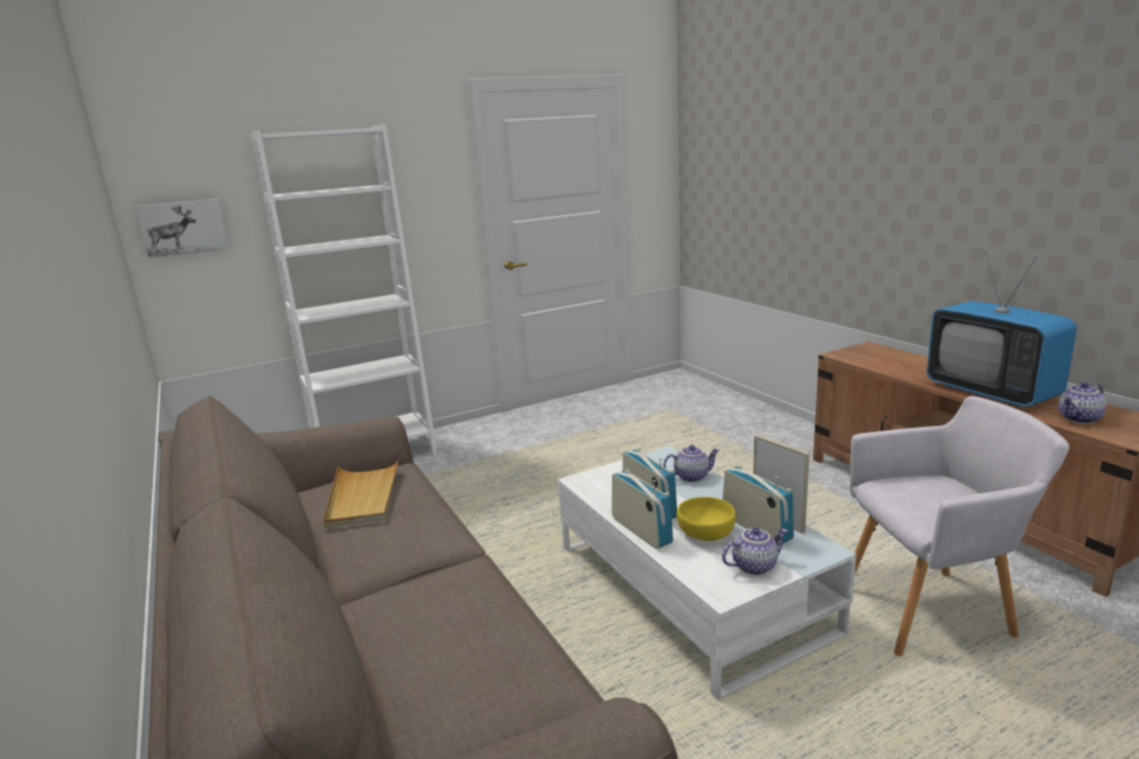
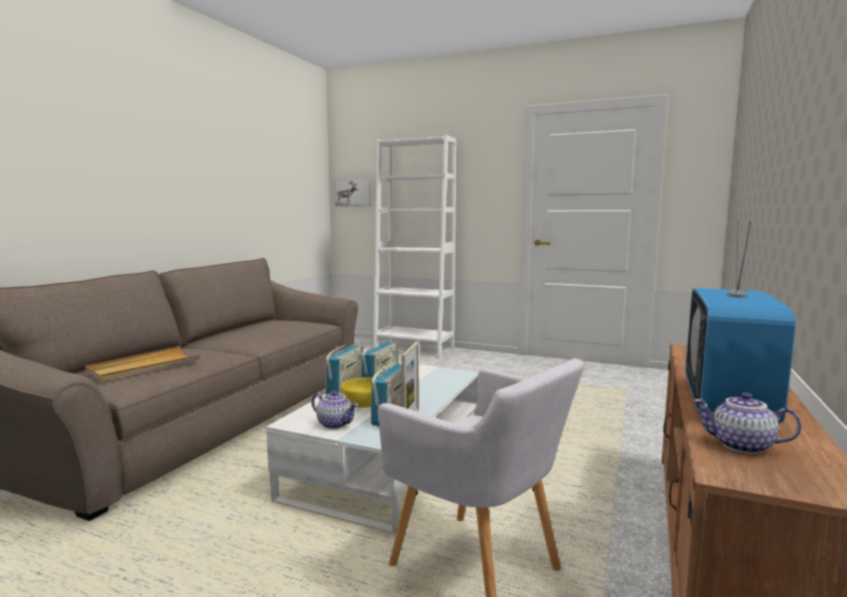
camera: 50 degrees right, 10 degrees down
(363, 496) = (283, 325): beige tray -> beige tray (143, 367)
(691, 476) = (441, 385): teapot -> none

